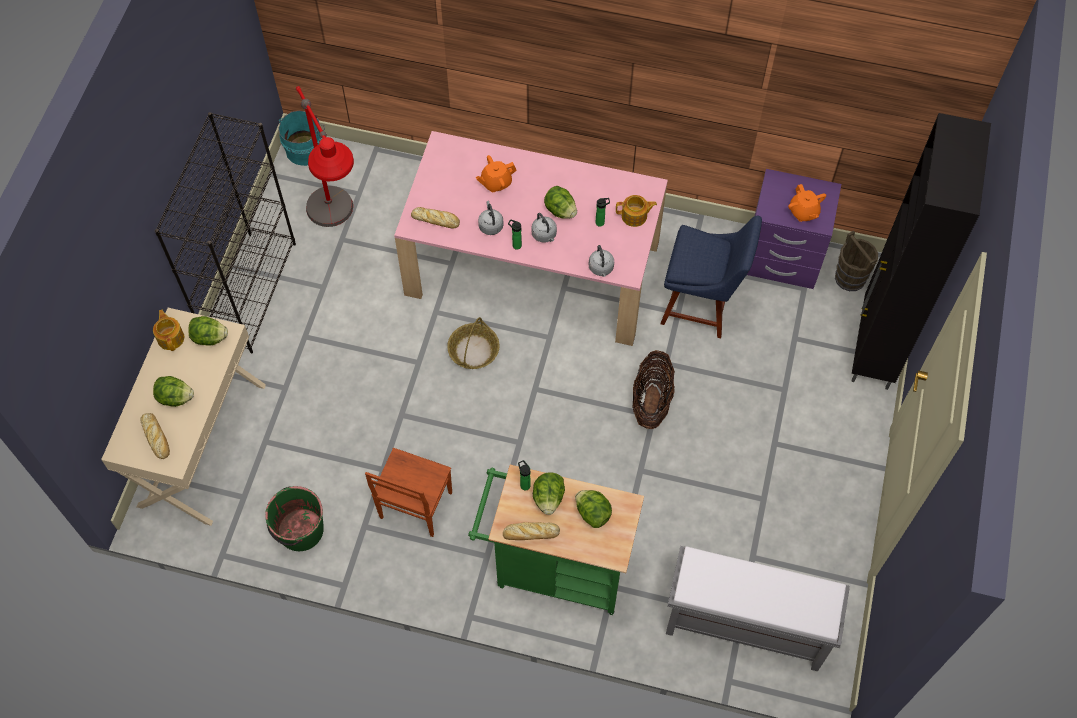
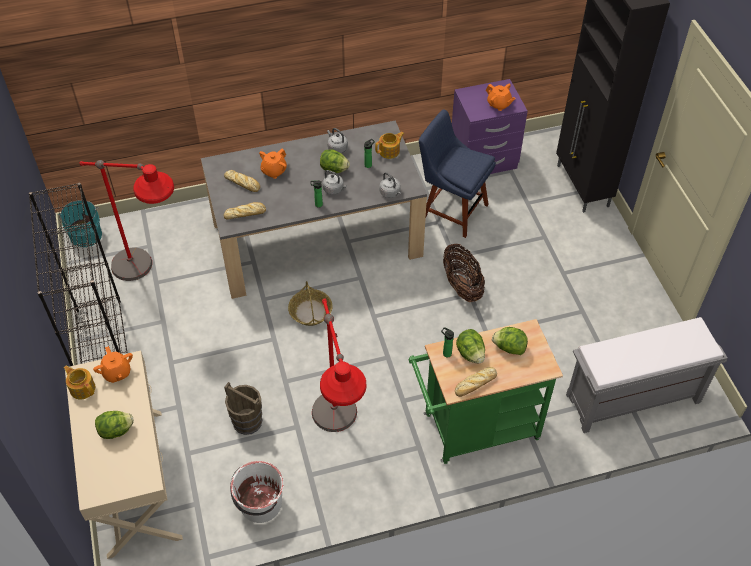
camera: 30 degrees left, 10 degrees down
(156, 438) = (119, 469): bread -> bread (243, 183)
(210, 338) = (117, 373): lettuce -> orange teapot
(300, 530) = (260, 504): green bucket -> white bucket
(414, 506) = (339, 440): brown chair -> red floor lamp
(490, 225) = (289, 200): grey kettle -> grey kettle (337, 148)
(532, 269) = (316, 239): pink dining table -> grey dining table
(702, 305) = (451, 210): blue chair -> blue chair turned 135 degrees counterclockwise
(850, 277) = (535, 151): brown bucket -> brown bucket (247, 421)

